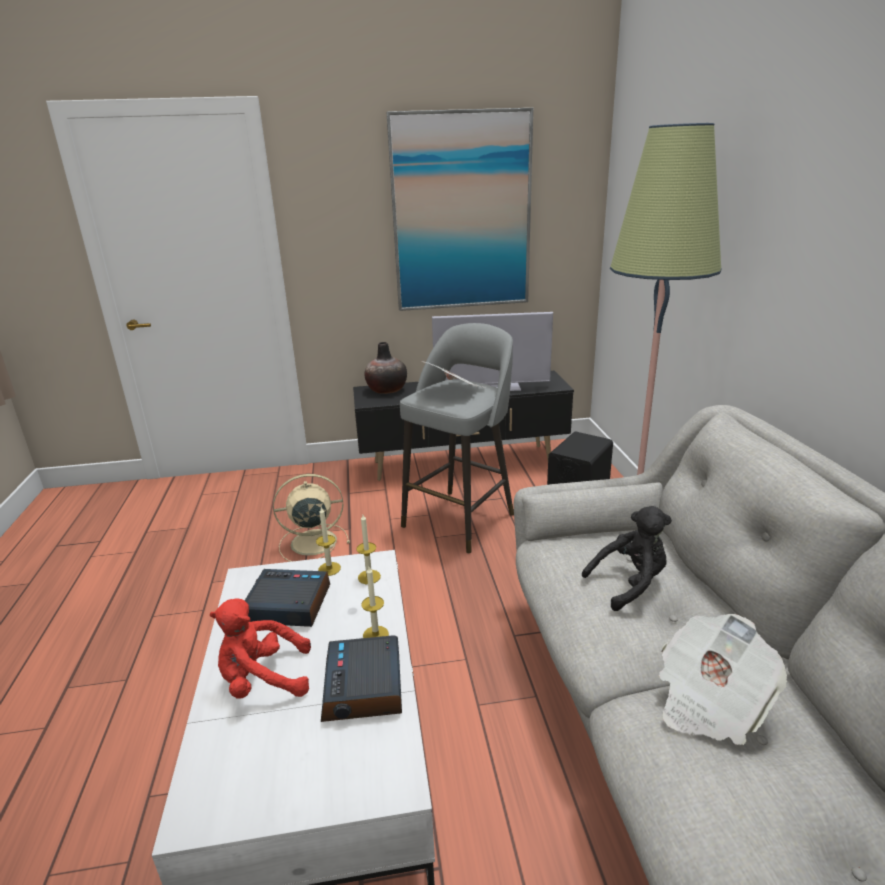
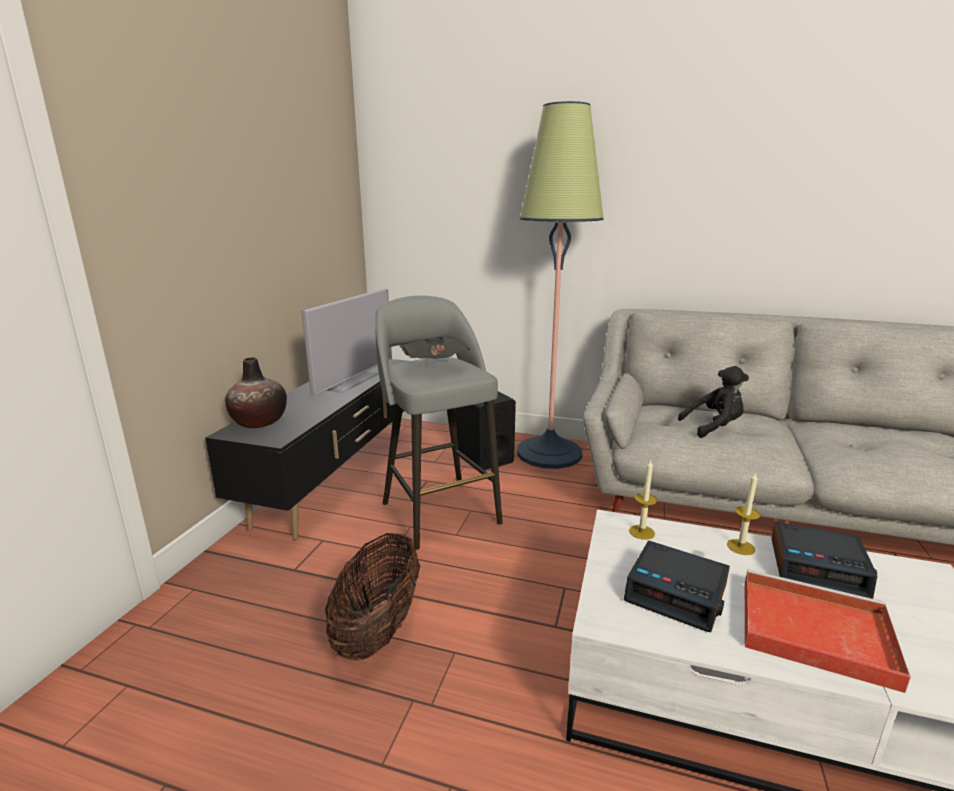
camera: 65 degrees left, 5 degrees down
(263, 680) = (811, 630): red plush toy -> red tray
(288, 605) = (677, 593): alarm clock -> alarm clock turned 90 degrees counterclockwise
(311, 542) = (378, 628): beige fan -> basket
(329, 569) = (614, 553): candle -> none
(461, 213) = (275, 189): picture -> none
(630, 584) = (714, 427): black plush toy -> black plush toy turned 75 degrees clockwise
(710, 700) = (837, 441): newspaper -> none

